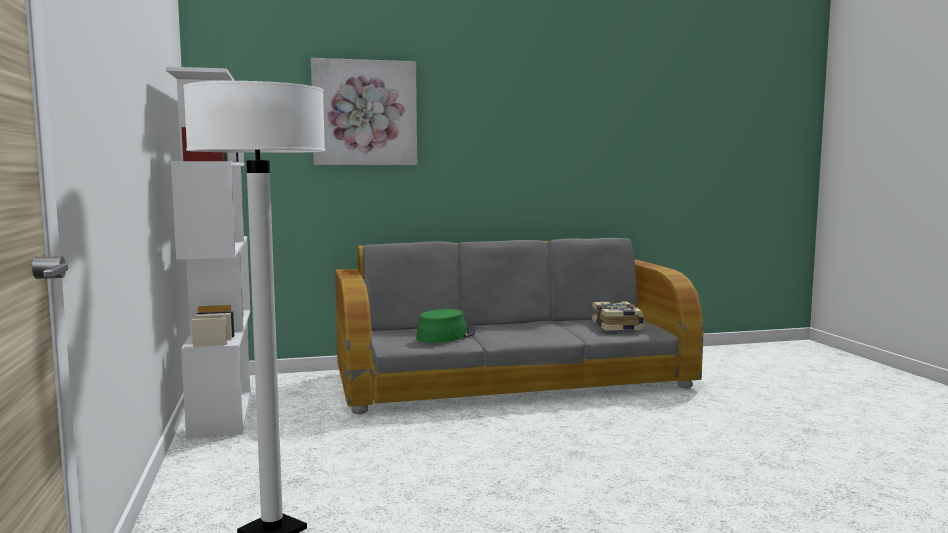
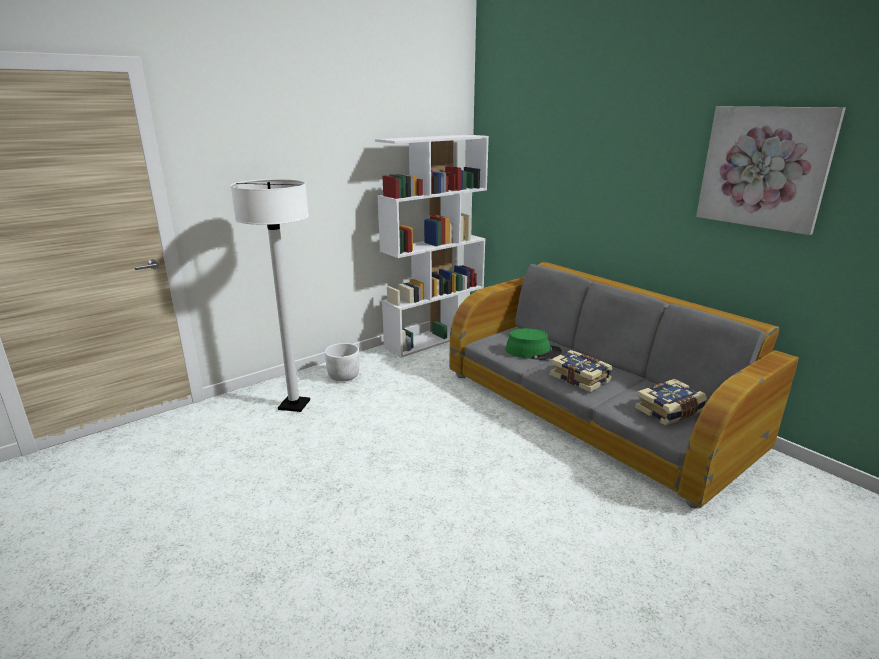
camera: 65 degrees right, 15 degrees up
(233, 479) = (344, 376): none -> white planter
(364, 113) = (565, 156): picture -> picture (764, 167)
(530, 333) = (580, 378): none -> book

